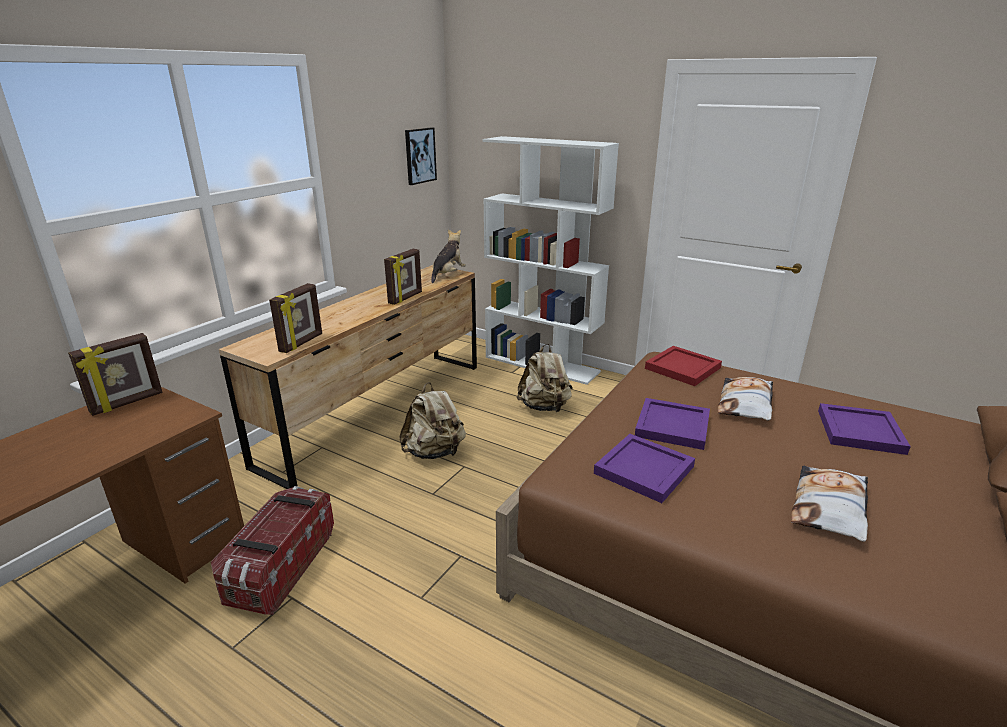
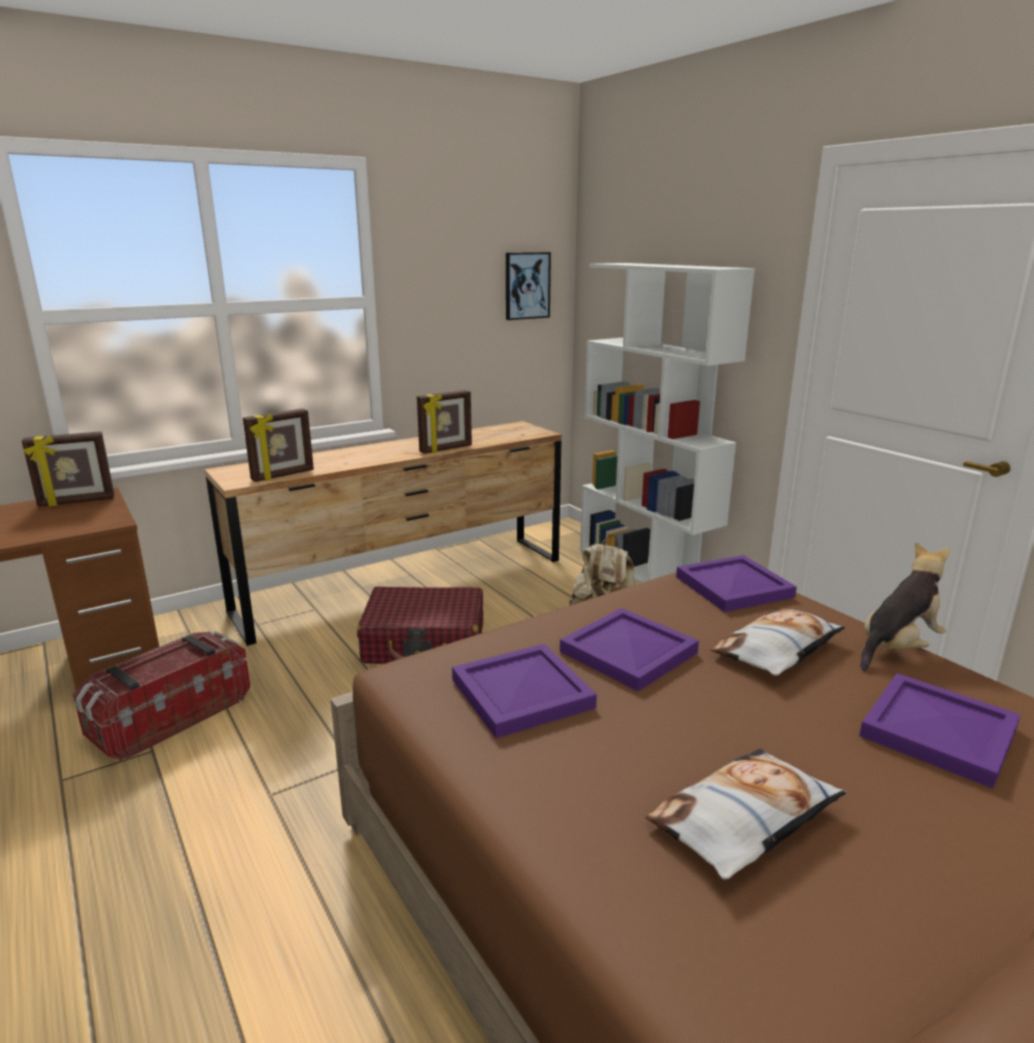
camera: 25 degrees right, 5 degrees down
(434, 452) = (425, 643): beige backpack -> red suitcase
(448, 275) = (526, 432): plush toy -> plush toy (897, 647)
(682, 367) = (734, 586): red tray -> purple tray

